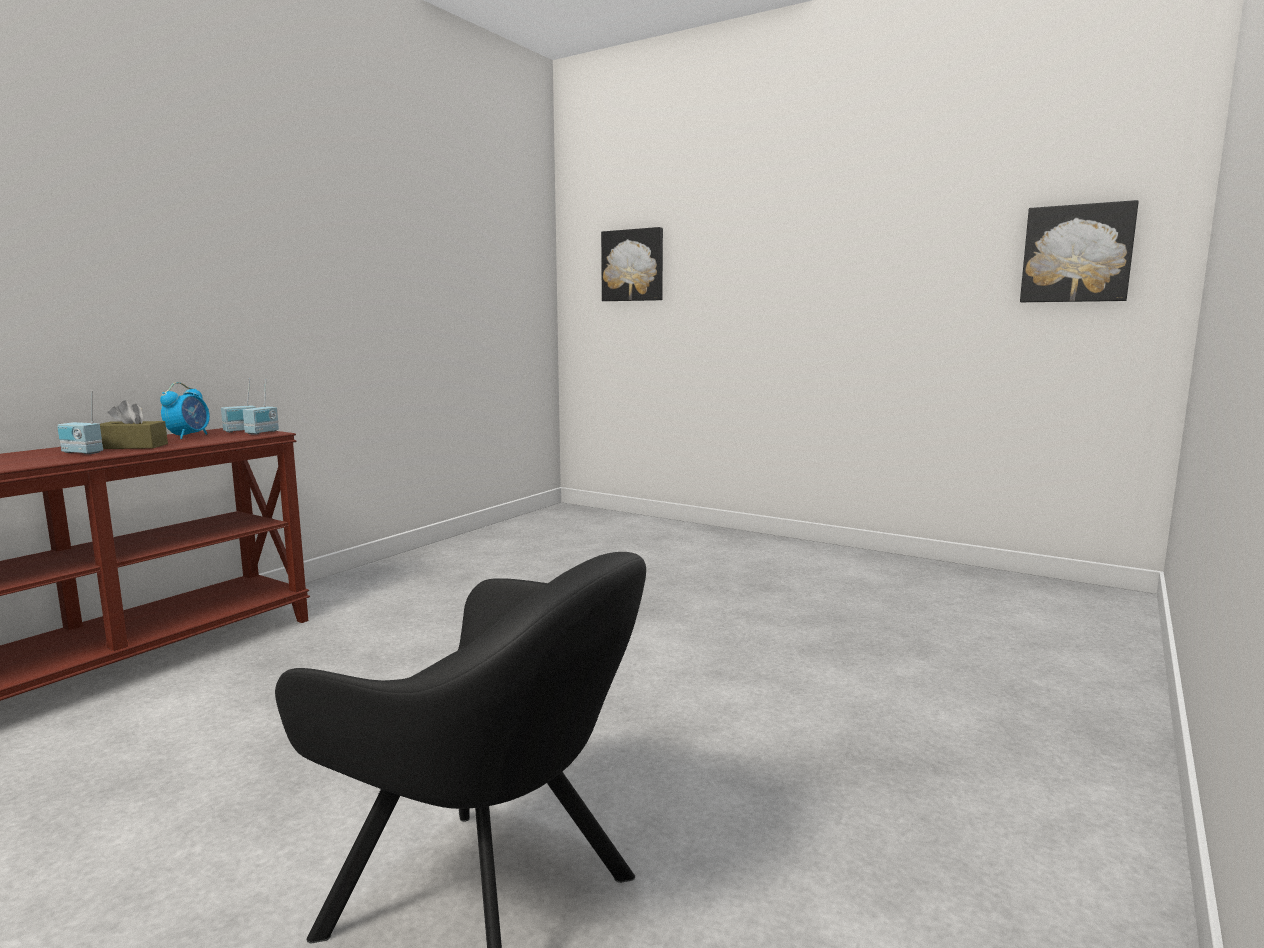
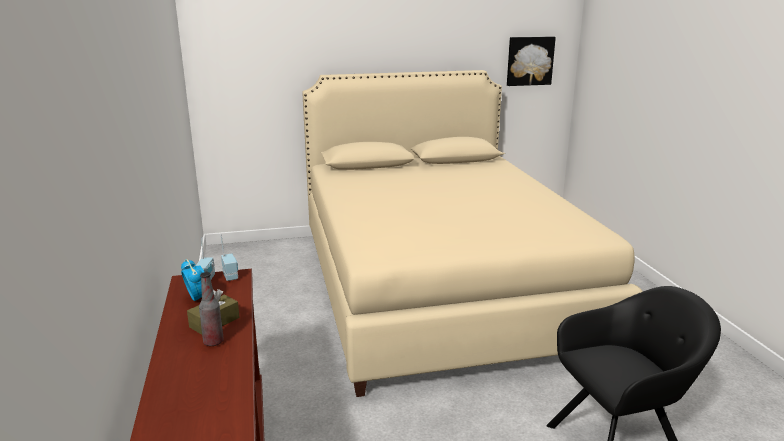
camera: 45 degrees left, 10 degrees up
(81, 453) = (213, 342): radio -> bottle
(633, 265) = (260, 63): picture -> none
(713, 606) = (439, 287): none -> beige bed

